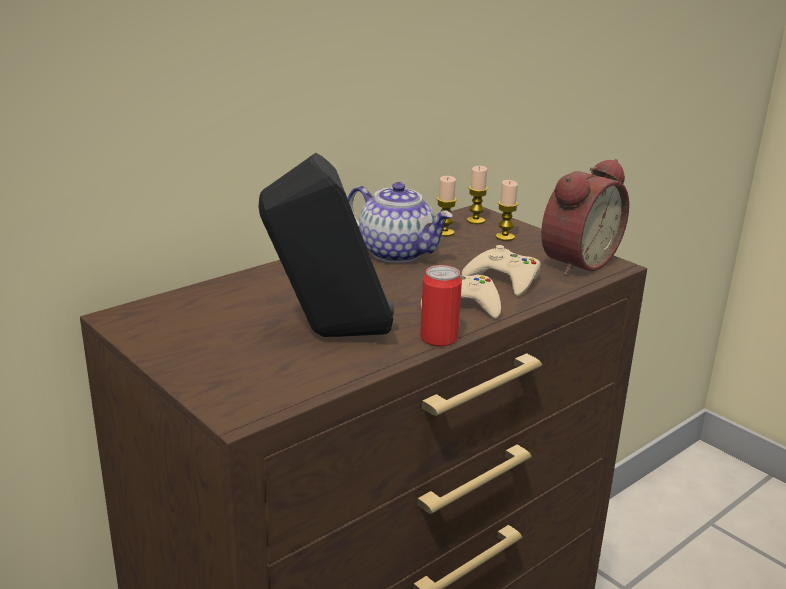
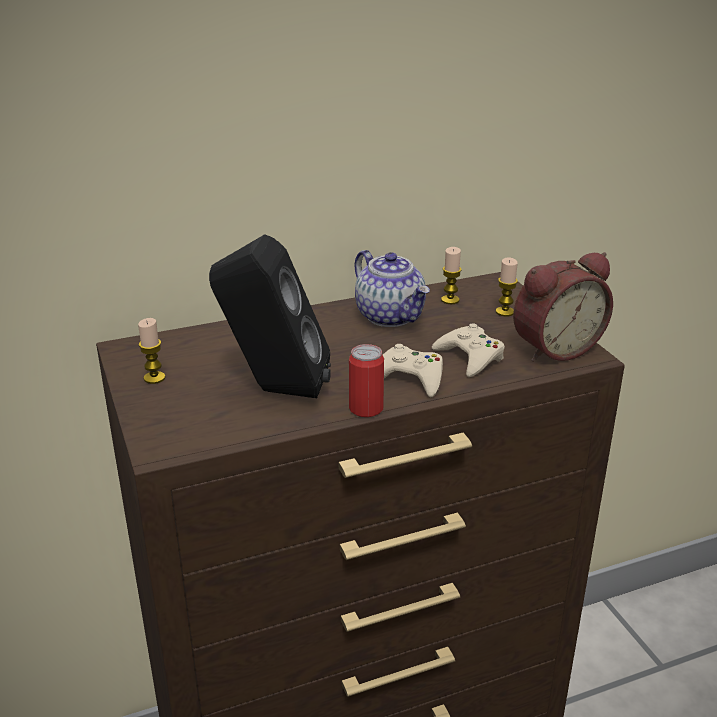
camera: 20 degrees right, 5 degrees up
(475, 221) = (489, 290): candle -> candle (154, 378)

